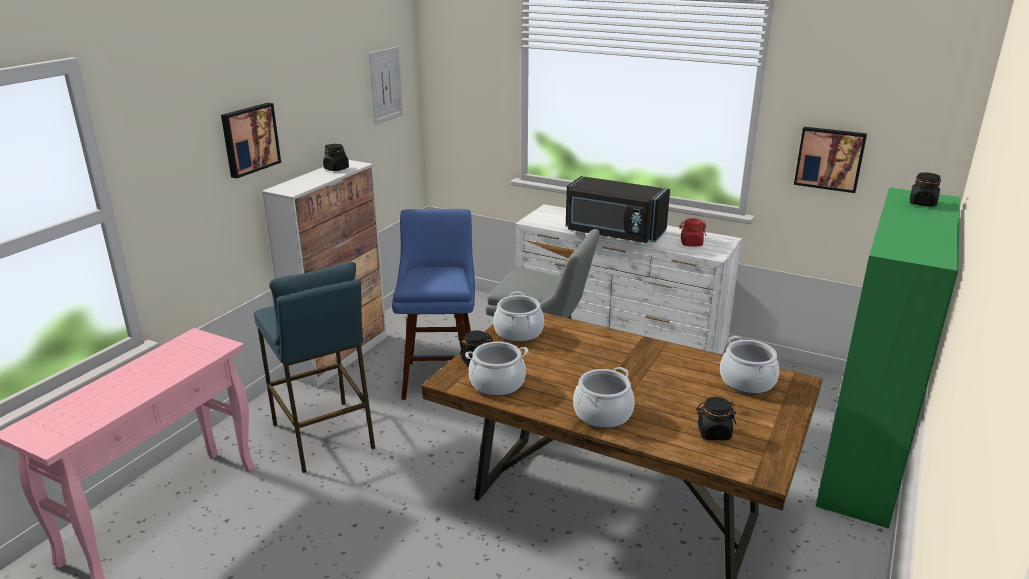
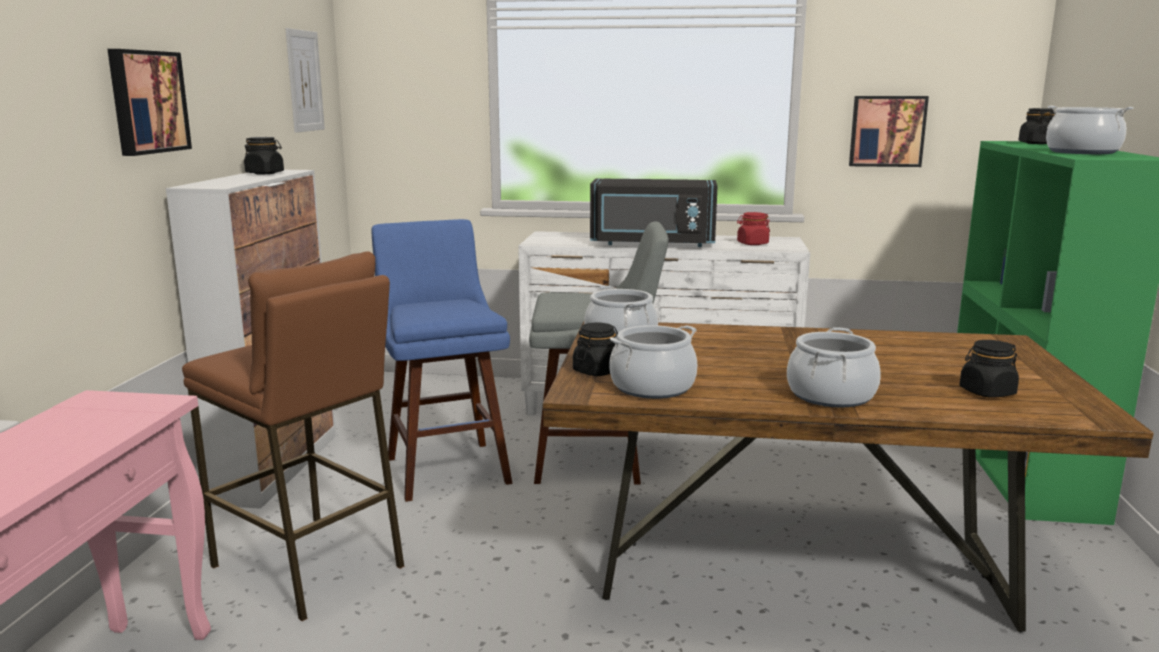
camera: 20 degrees left, 10 degrees down
(323, 436) = (308, 566): blue stool -> brown stool
(747, 381) = (954, 347): cooking pot -> cooking pot (1082, 152)

